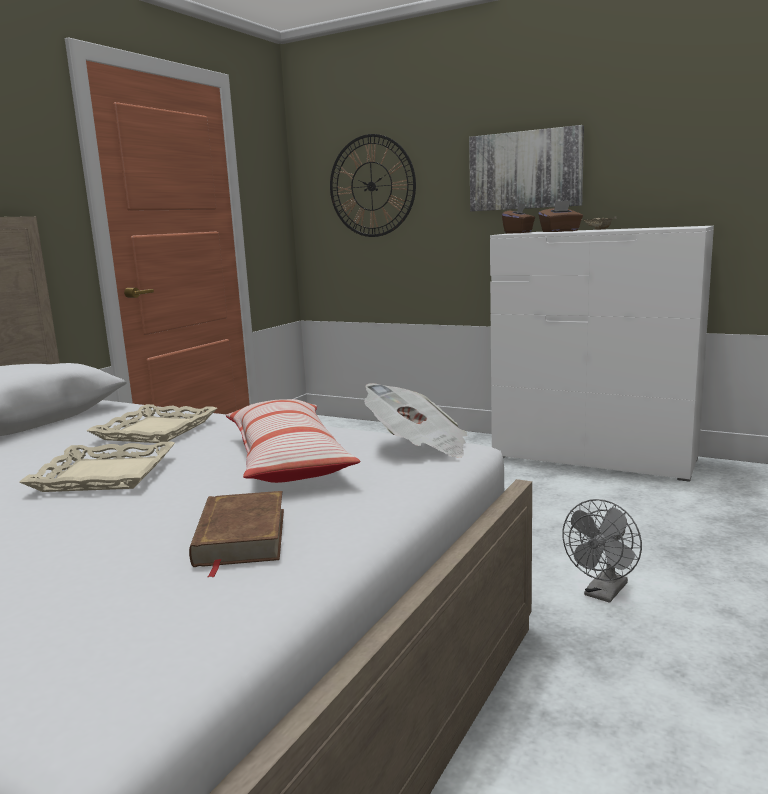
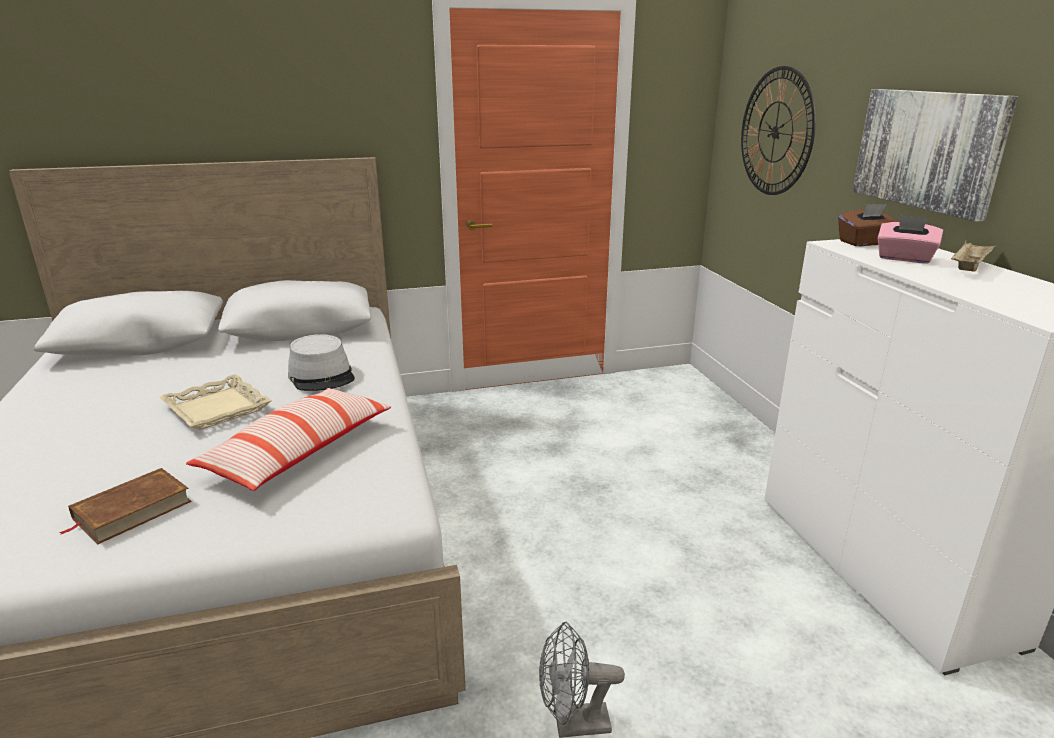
camera: 45 degrees right, 10 degrees up
(155, 430) = (322, 375): beige tray -> grey hat
(419, 447) = (381, 490): newspaper -> none
(560, 231) = (904, 258): brown tissue box -> pink tissue box

